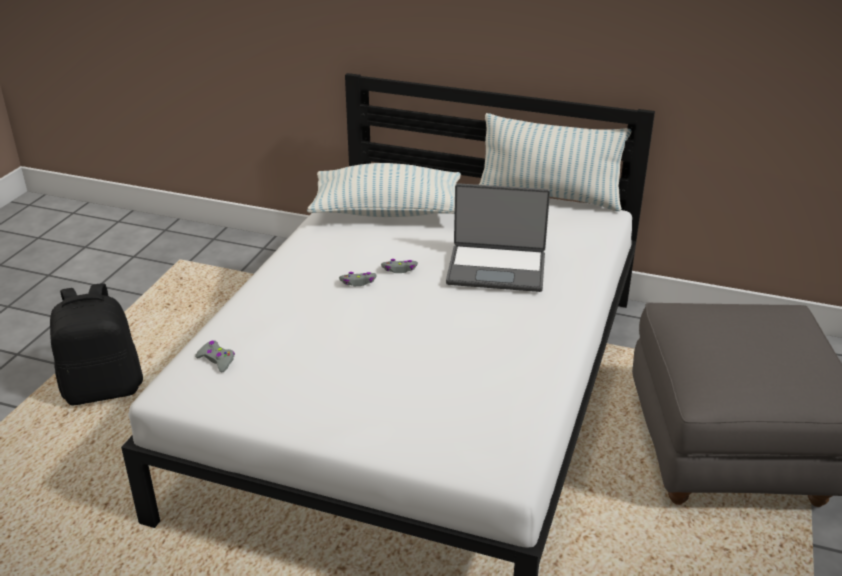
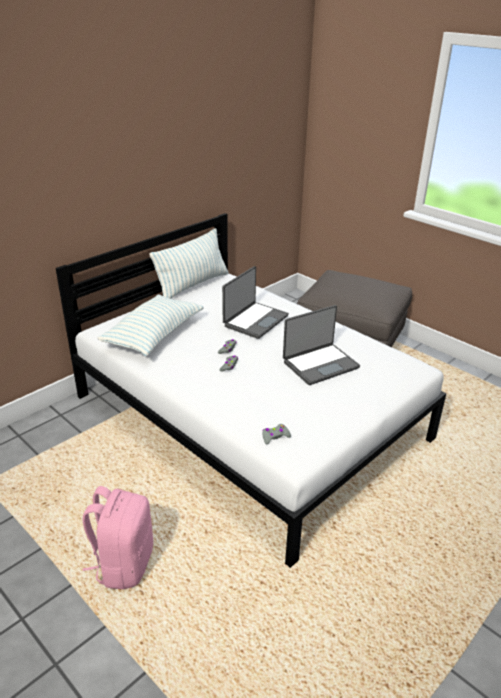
camera: 65 degrees left, 0 degrees up
(104, 388) = (124, 563): black backpack -> pink backpack
(429, 357) = (320, 364): none -> laptop

